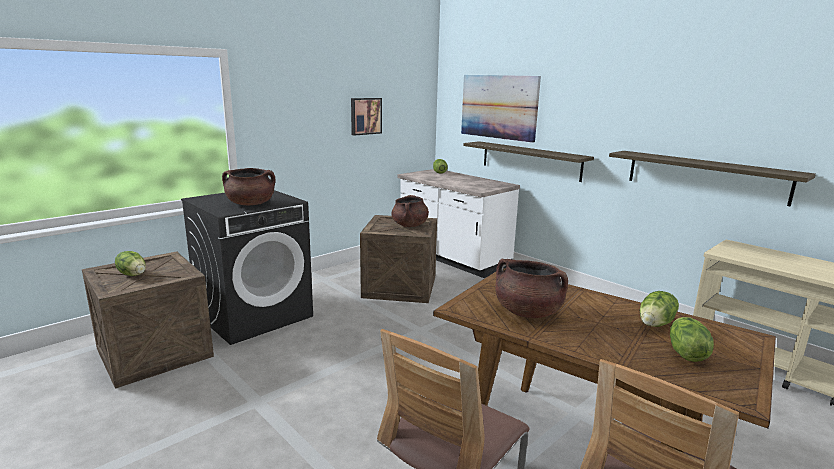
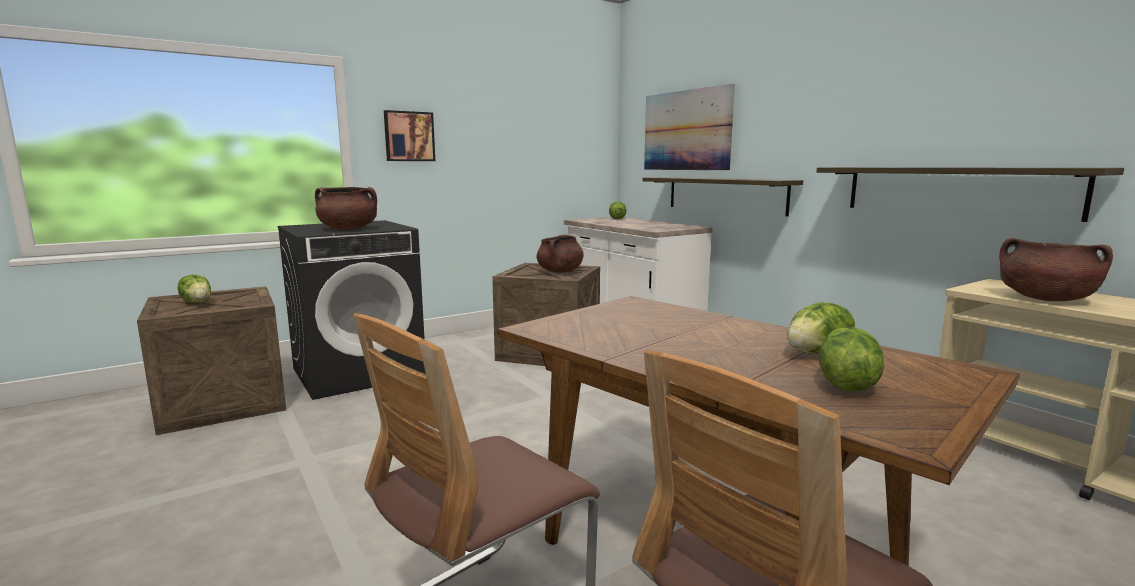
camera: 10 degrees right, 5 degrees down
(365, 116) = (521, 146): picture -> picture (409, 136)
(527, 312) = (628, 334): brown cooking pot -> brown cooking pot (1045, 299)

